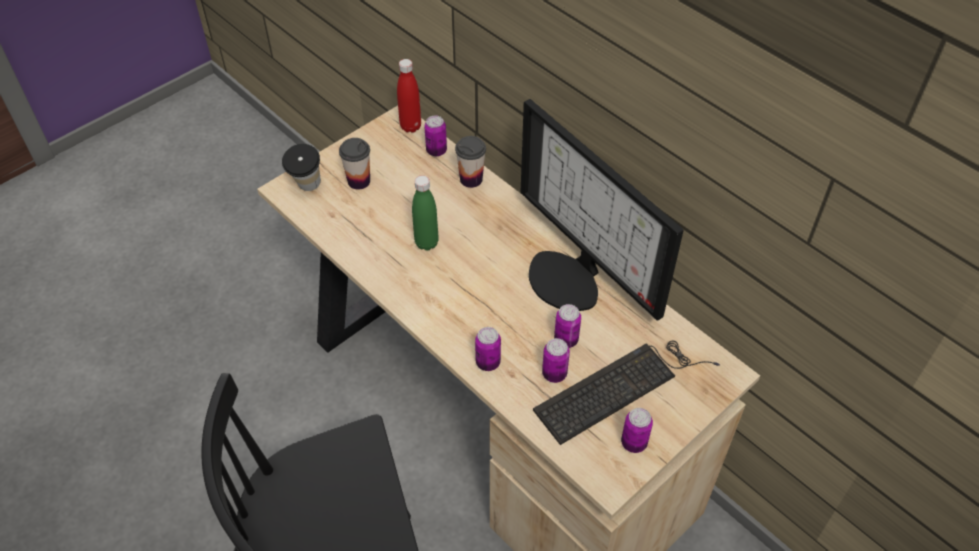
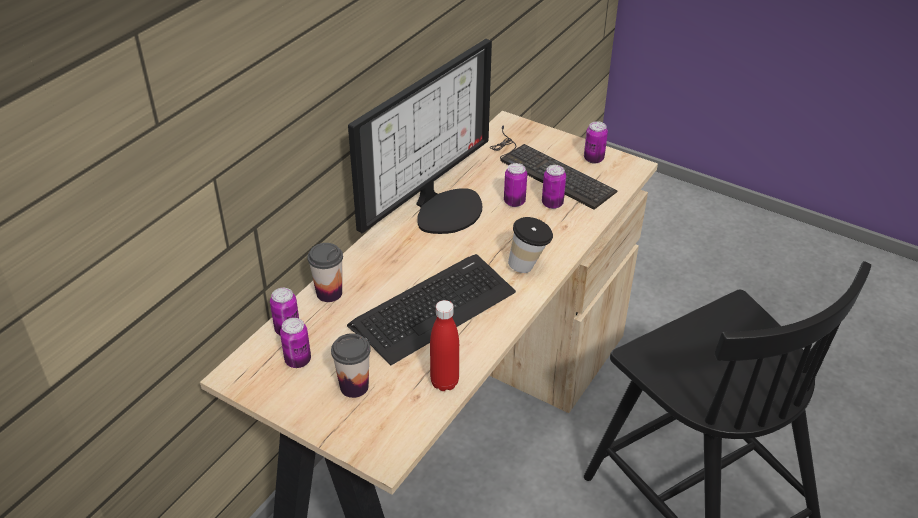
camera: 105 degrees left, 10 degrees down
(307, 189) = (379, 433): cup -> cup (528, 266)
(410, 126) = (247, 362): red bottle -> red bottle (444, 382)
(426, 243) = (433, 308): green bottle -> keyboard
(488, 362) = (560, 241): can -> can (298, 360)

